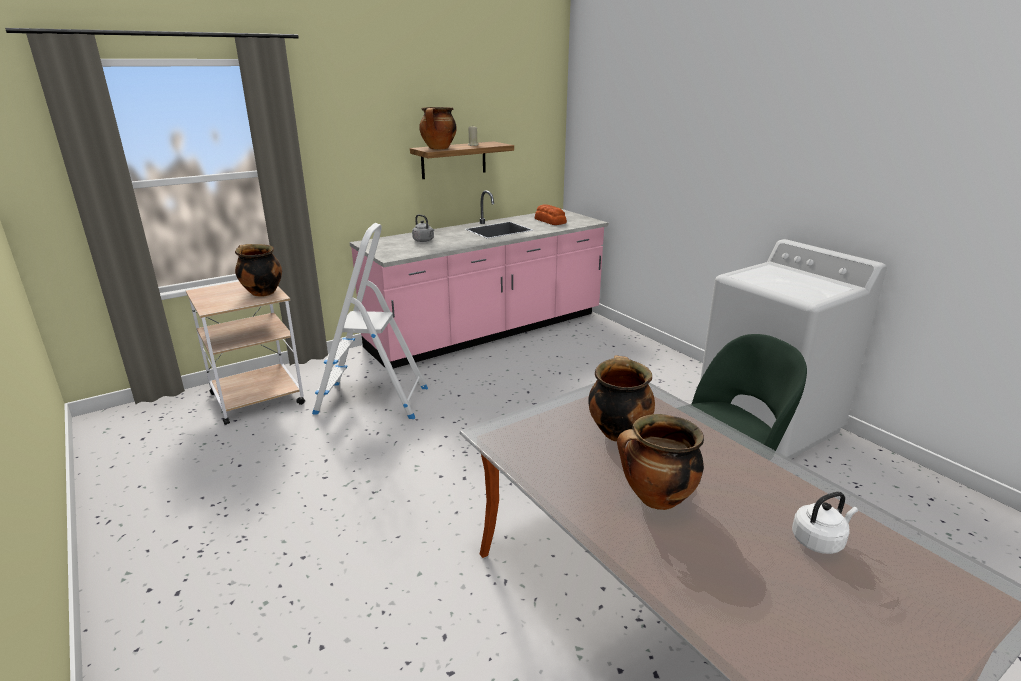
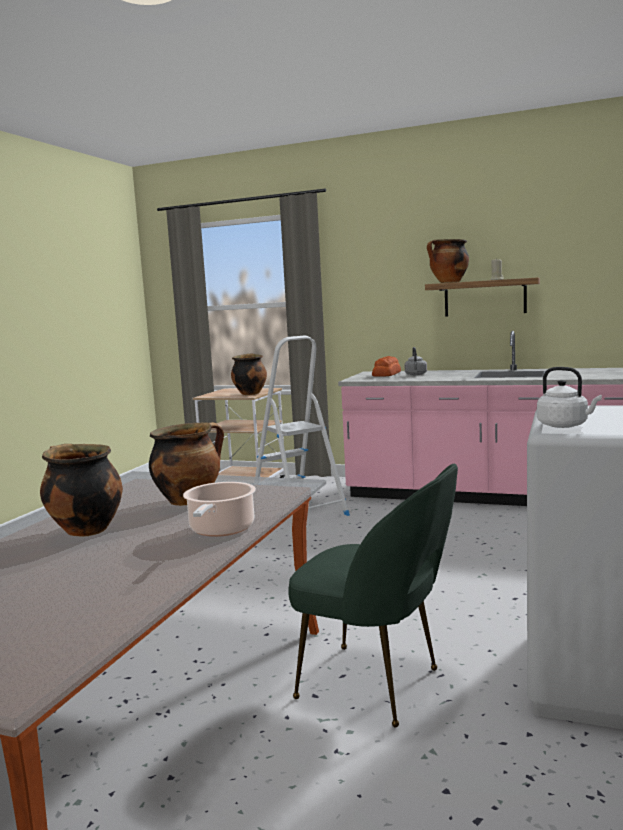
camera: 55 degrees right, 15 degrees down
(550, 221) = (592, 373): bread -> bread (387, 374)
(722, 442) = (221, 530): none -> cooking pot
(819, 540) = (64, 591): white kettle -> white kettle (565, 426)

